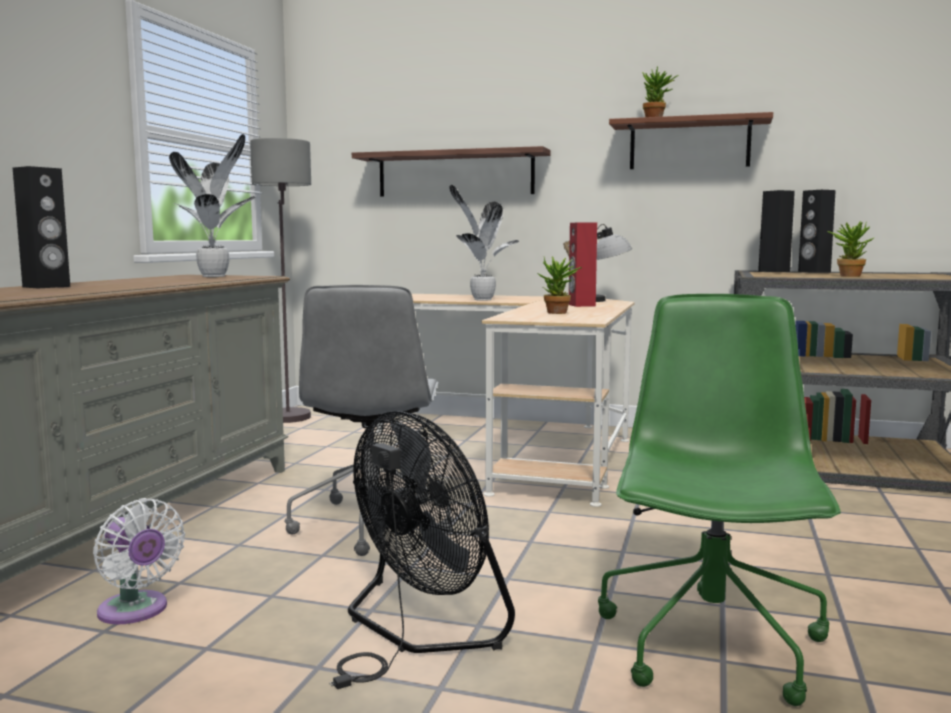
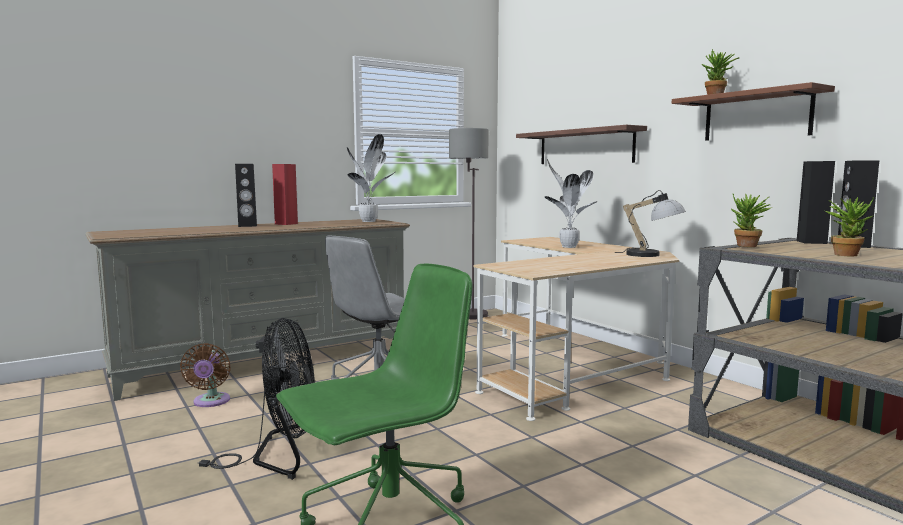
camera: 40 degrees right, 0 degrees up
(136, 611) = (210, 402): white fan -> brown fan
(558, 313) = (552, 264): potted plant -> potted plant (746, 246)
(581, 305) = (611, 259): red speaker -> red speaker (286, 224)

